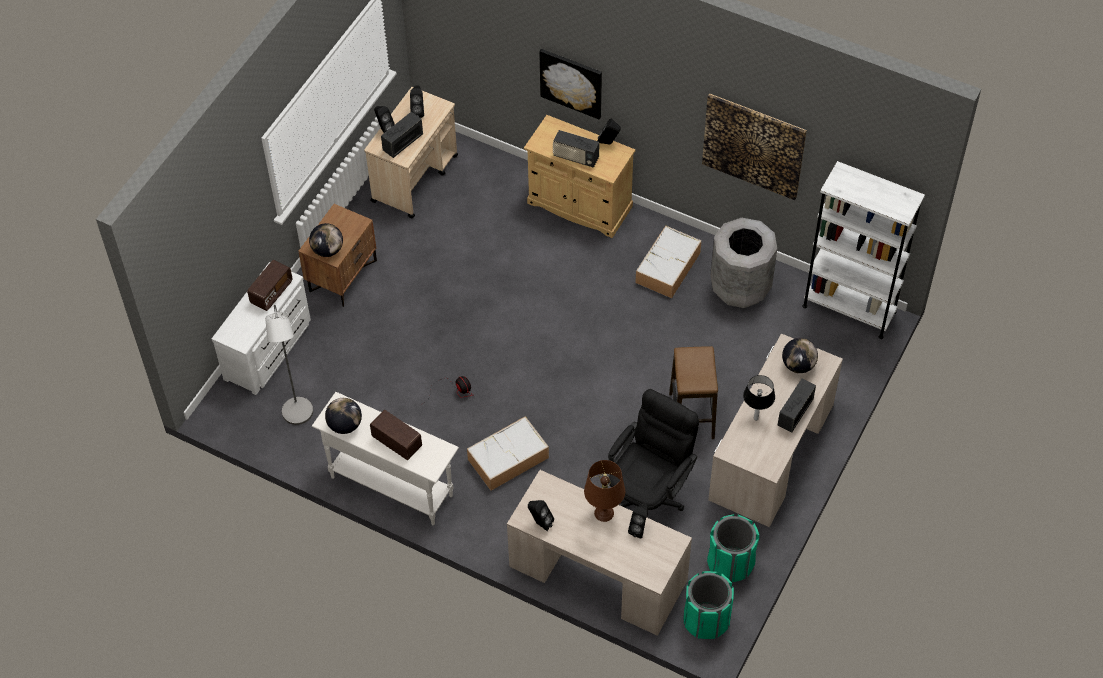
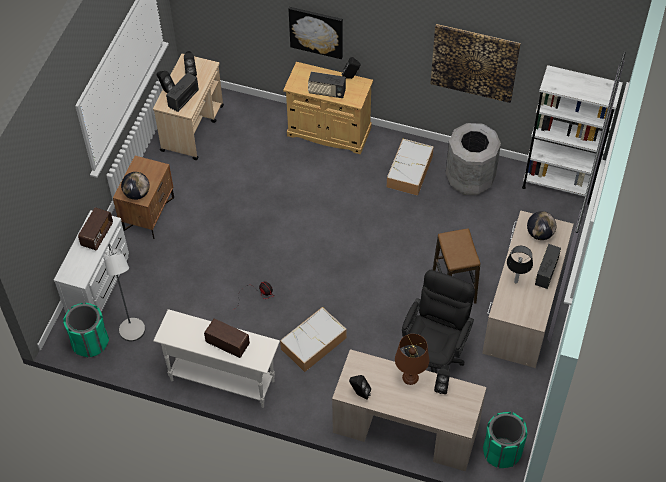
camera: 10 degrees left, 0 degrees up
(345, 425) = (181, 336): globe -> none
(730, 563) = (511, 402): green trash can -> green trash can (90, 342)

